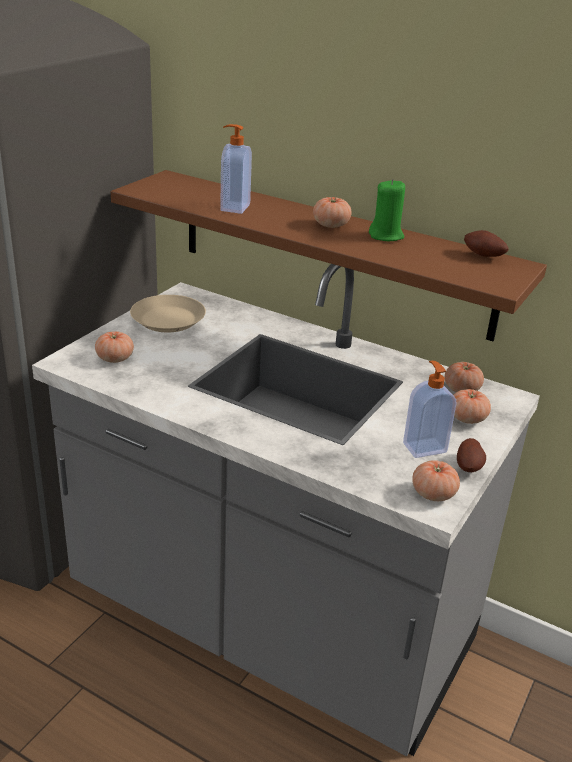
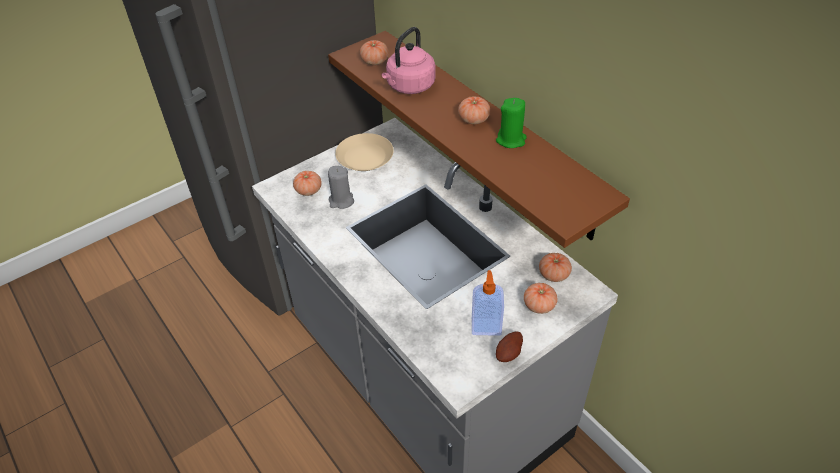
camera: 25 degrees right, 15 degrees up
(165, 362) = (341, 201): none -> grey candle
(234, 207) = (409, 87): soap dispenser -> pink kettle
(433, 493) = (466, 371): tomato -> tomato (374, 61)
(482, 256) = (577, 179): potato -> none

